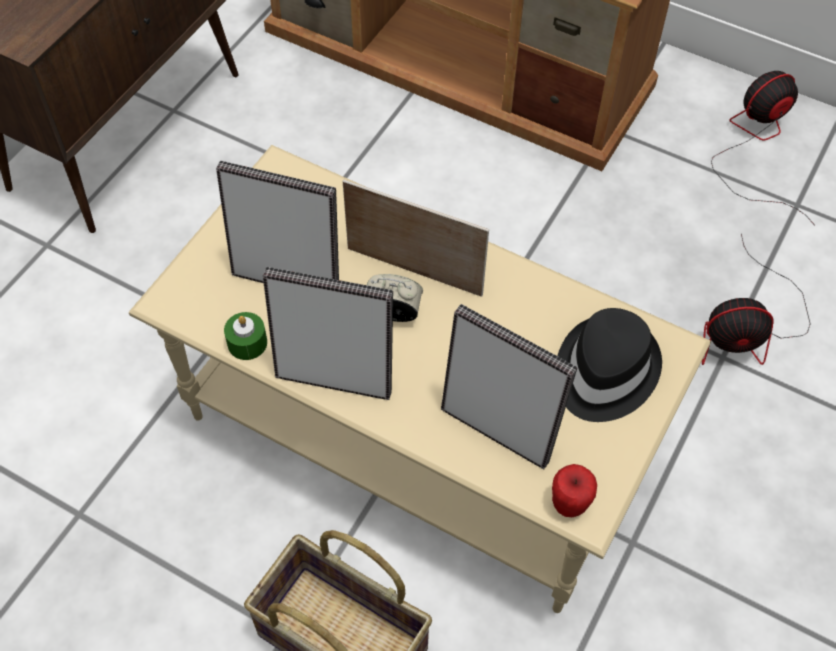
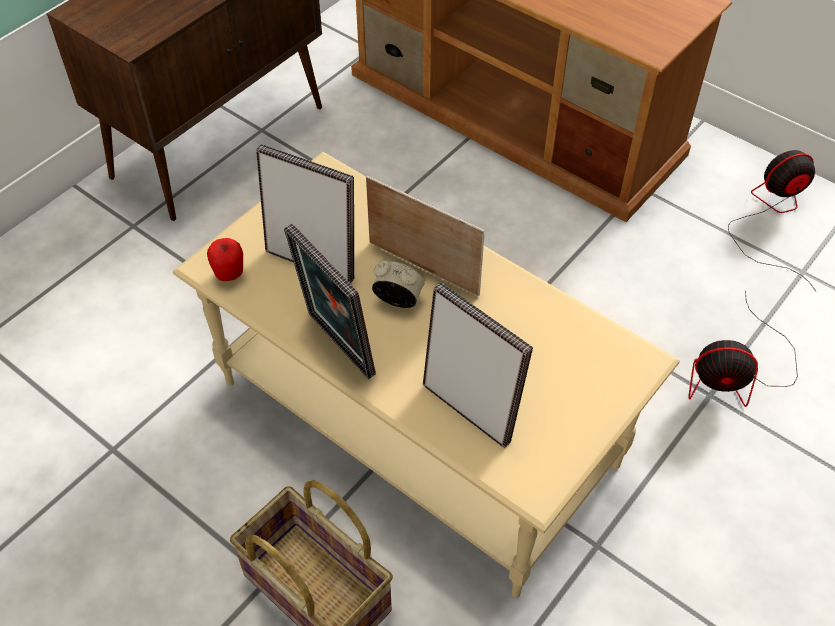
camera: 10 degrees right, 5 degrees down
(247, 343) = (266, 308): green candle -> none
(335, 378) = (335, 347): picture frame -> picture frame turned 150 degrees counterclockwise
(569, 503) = (522, 480): apple -> apple (229, 274)
(604, 371) = (575, 372): black hat -> none

